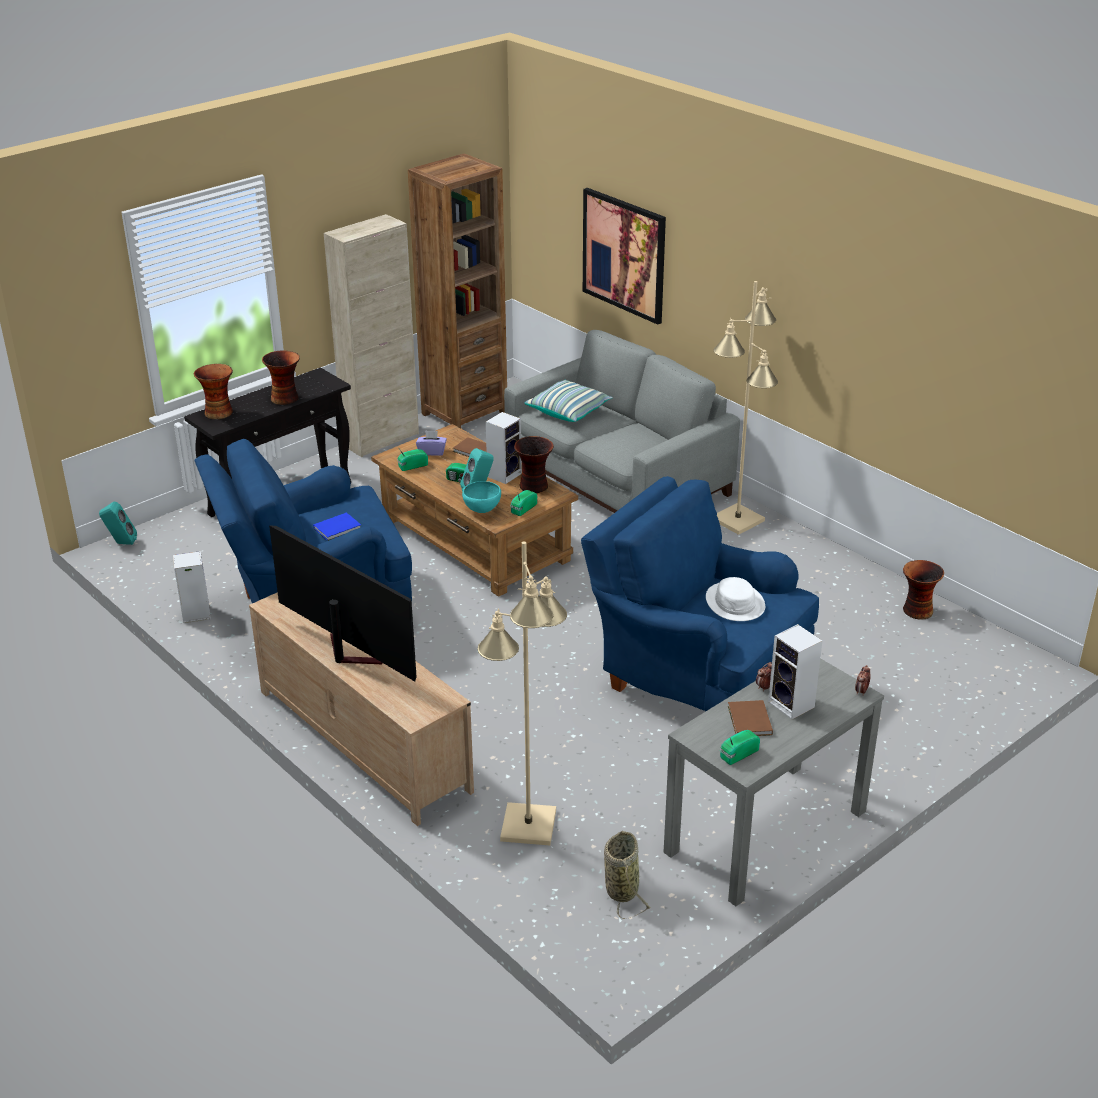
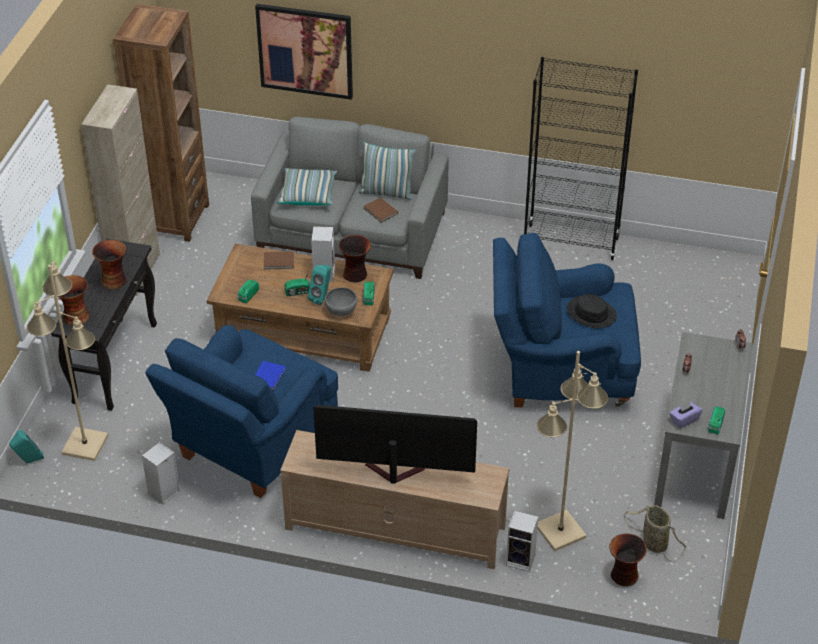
camera: 35 degrees left, 10 degrees up
(432, 452) = (248, 276): purple tissue box -> purple tissue box (684, 420)
(482, 510) = (341, 312): turquoise bowl -> grey bowl
(651, 436) = (386, 193): none -> pillow
(735, 603) = (591, 313): white hat -> black hat
(738, 520) = (469, 232): beige floor lamp -> beige floor lamp (86, 444)
(749, 721) = (700, 399): brown book -> brown book (380, 211)
(793, 705) = (712, 375): speaker -> speaker (521, 560)
(844, 568) = (571, 242): none -> black bookcase
(916, 611) = (643, 256): vase -> vase (623, 576)

